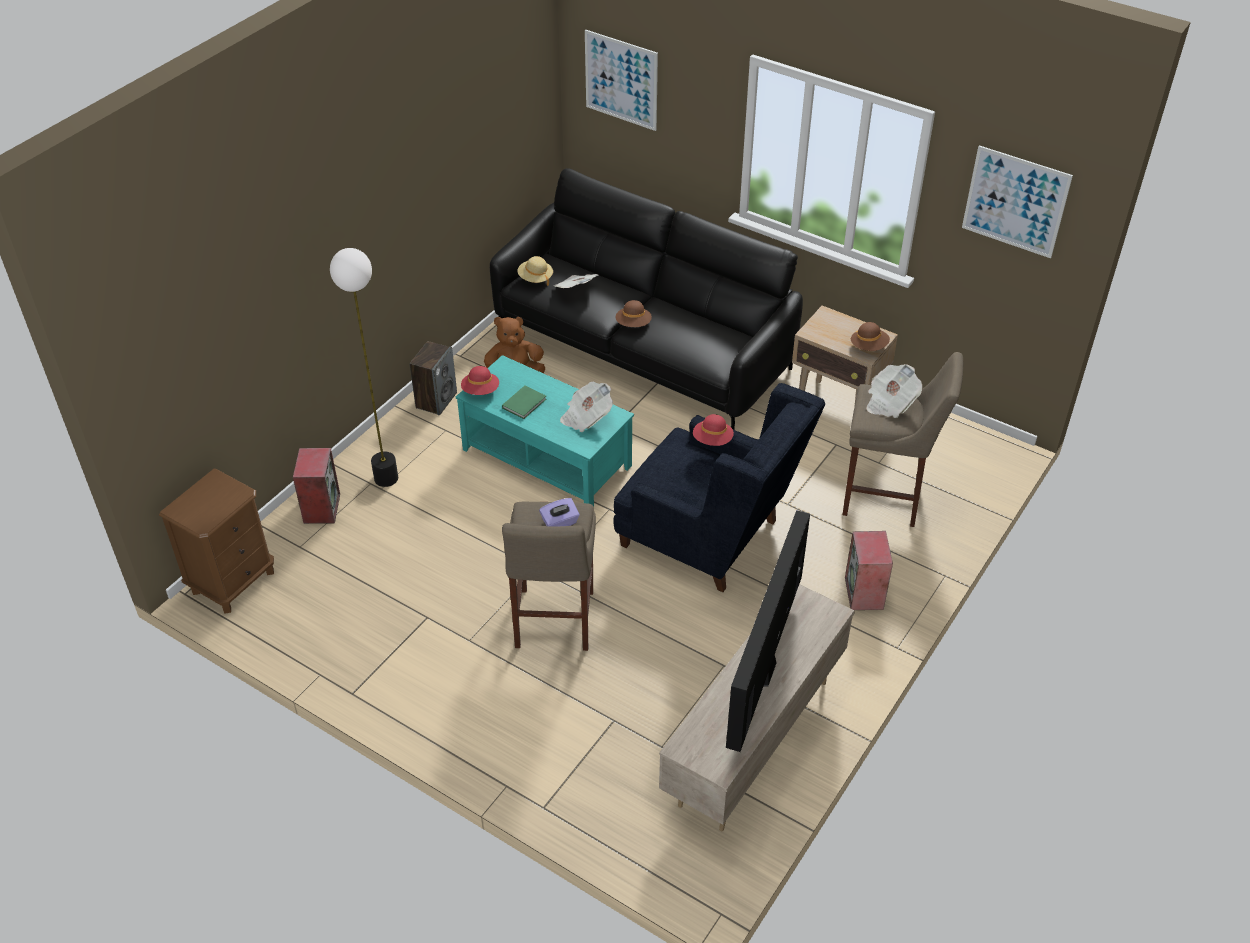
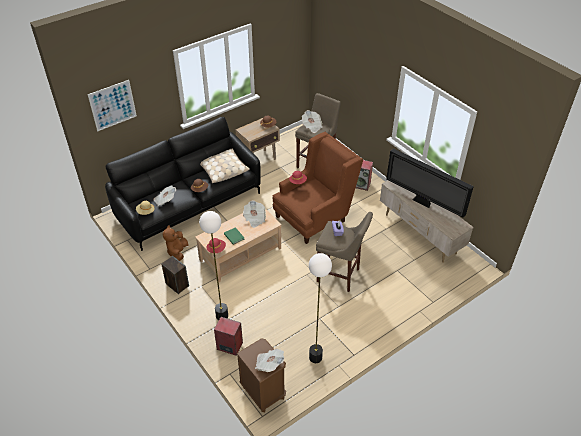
camera: 70 degrees left, 0 degrees up
(198, 514) = (269, 364): none -> newspaper
(328, 634) = (315, 357): none -> floor lamp
(548, 457) = (240, 254): turquoise coffee table -> beige coffee table
(703, 334) = (223, 170): none -> beige pillow
(711, 538) = (315, 216): blue armchair -> brown armchair
(1015, 202) = (285, 37): picture -> none

